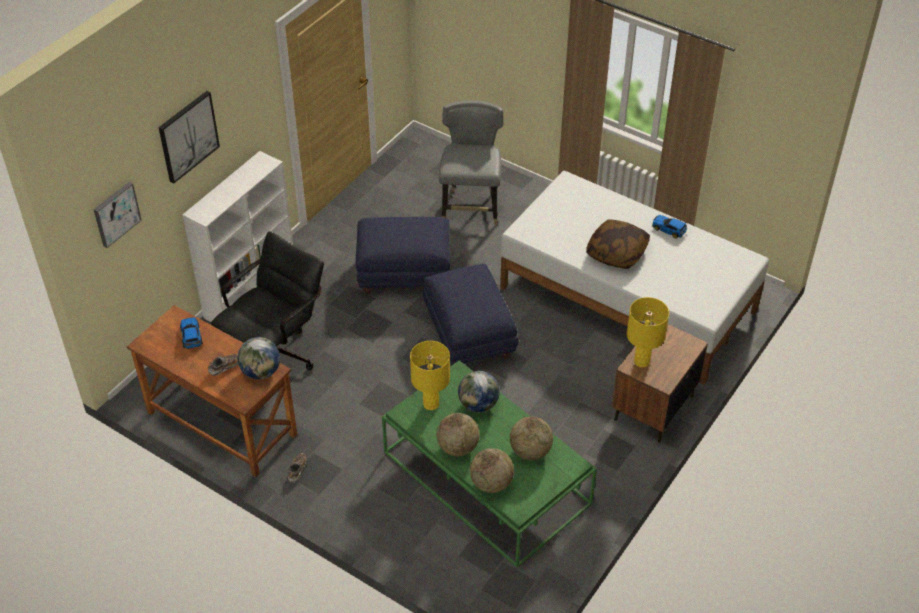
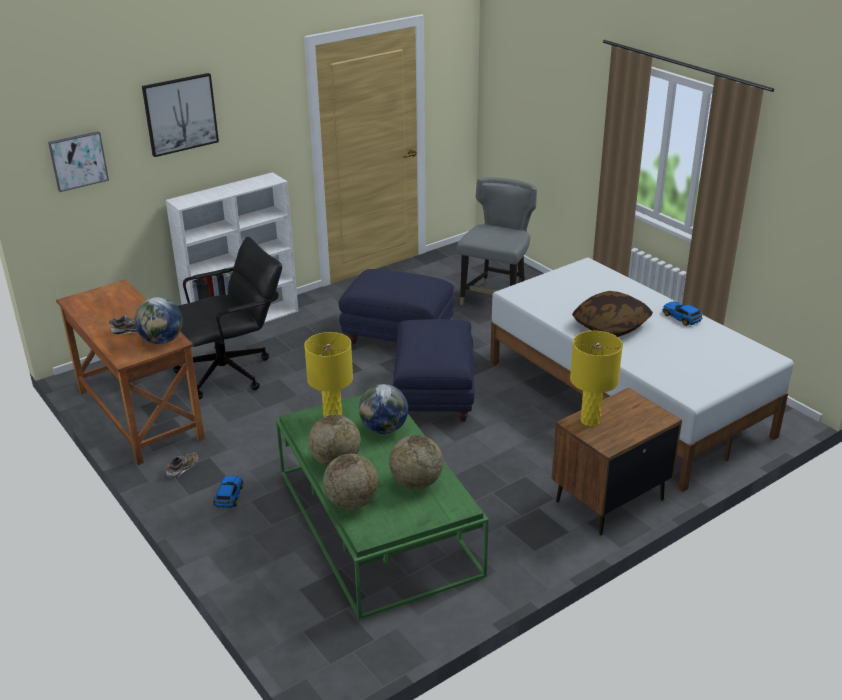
camera: 20 degrees right, 15 degrees down
(191, 336) = (120, 303): toy car -> toy car (228, 496)

